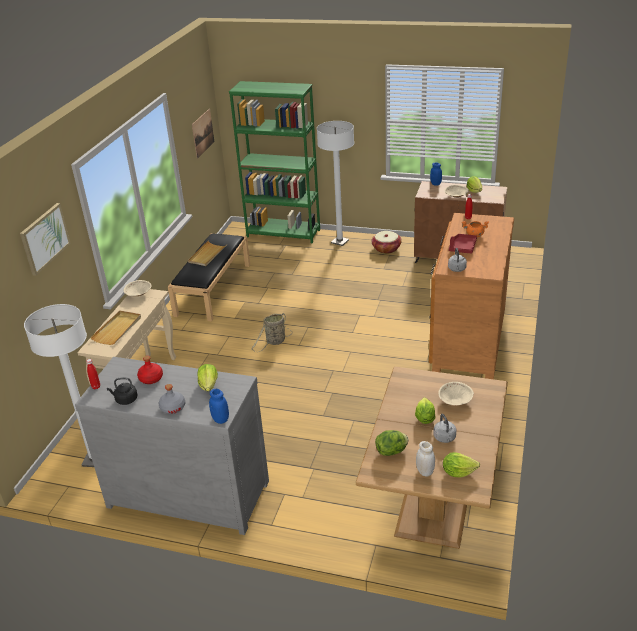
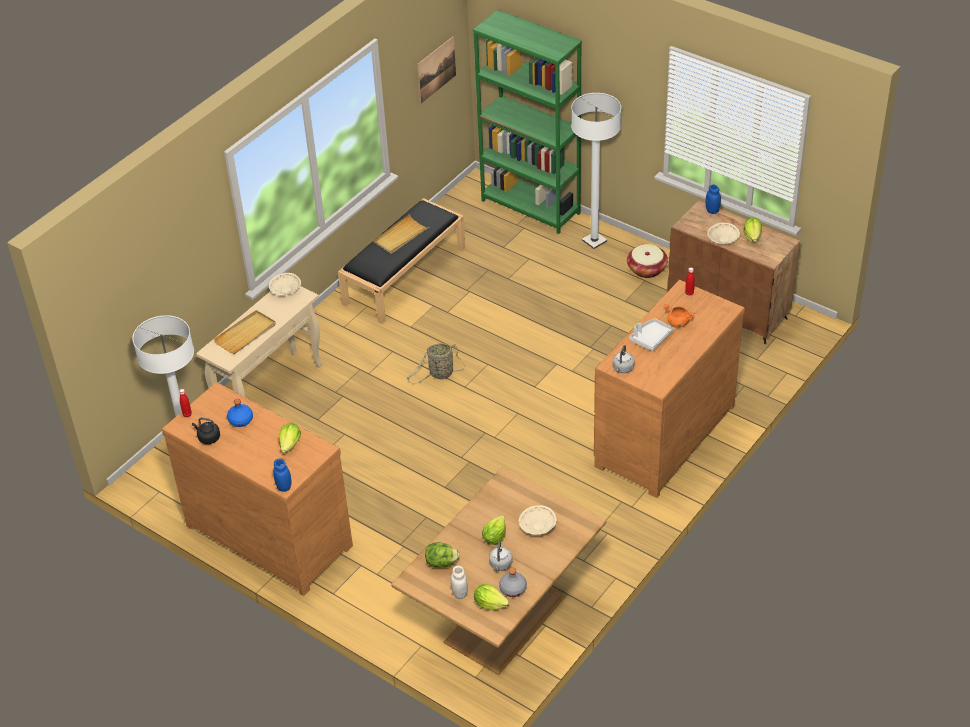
camera: 20 degrees right, 10 degrees up
(44, 238) = (178, 234): picture -> none
(151, 378) = (241, 420): red bottle -> blue bottle
(173, 407) = (247, 460): grey bottle -> grey bottle (513, 588)
(189, 491) = (270, 533): grey dresser -> brown dresser
(462, 247) = (651, 338): red tray -> grey tray

